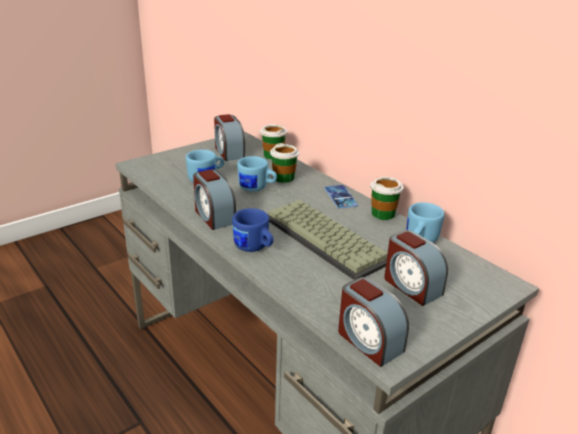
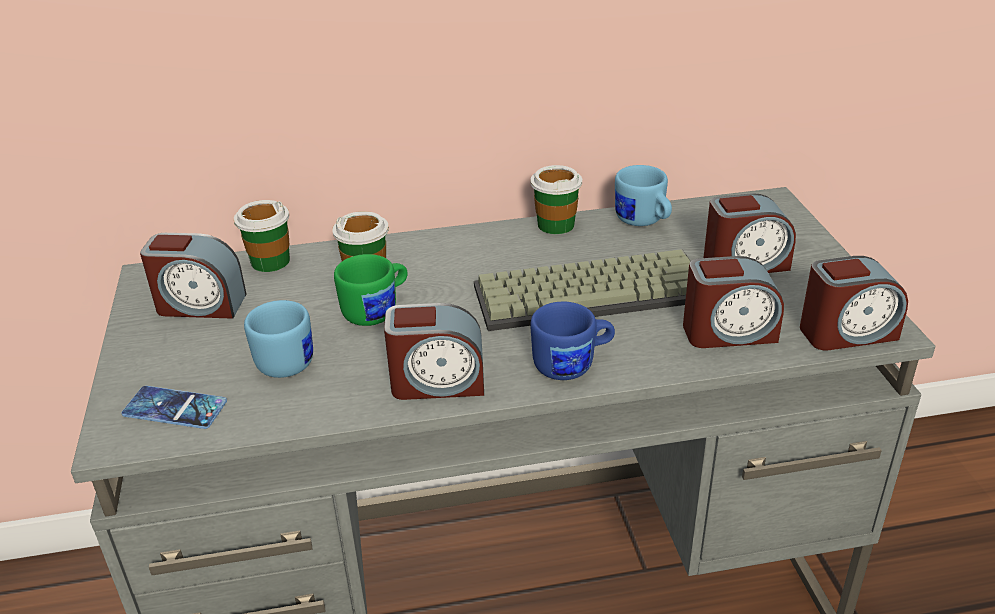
camera: 60 degrees left, 5 degrees up
(257, 188) = (377, 311): blue mug -> green mug
(327, 292) = (728, 332): none -> alarm clock
(340, 197) = (478, 242): phone -> phone (175, 408)

